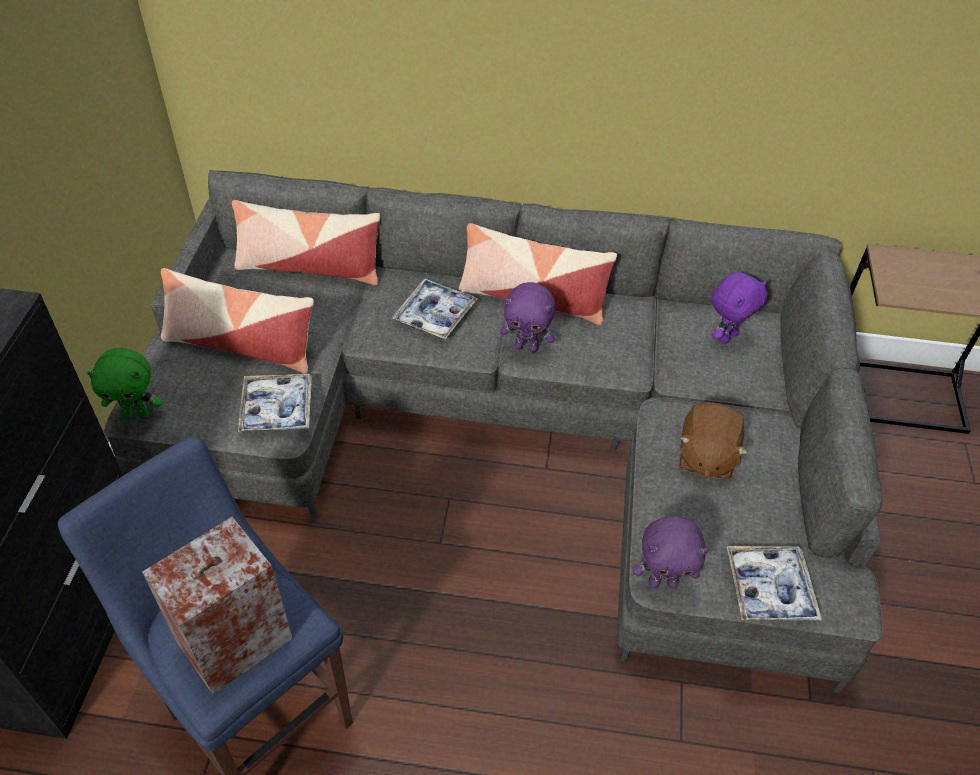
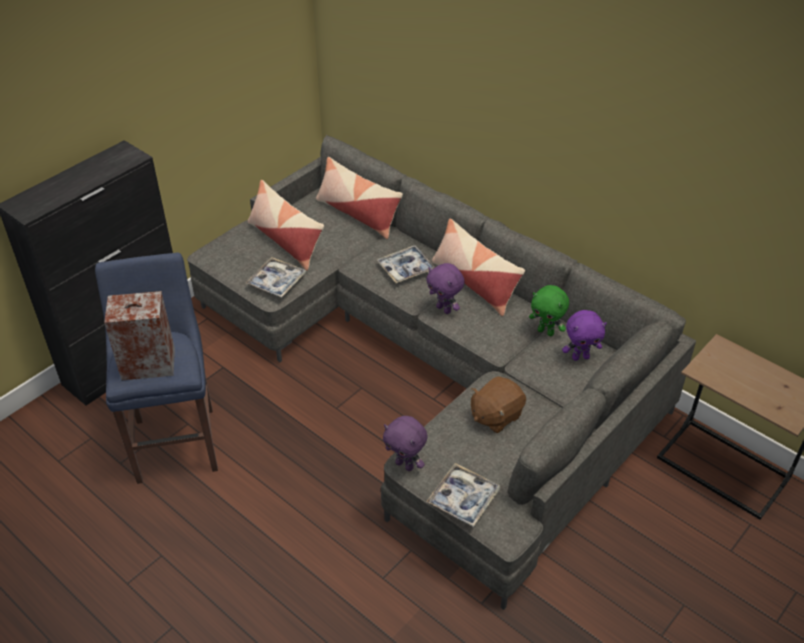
camera: 35 degrees right, 5 degrees down
(137, 414) = (207, 255): green plush toy -> green plush toy (546, 332)

